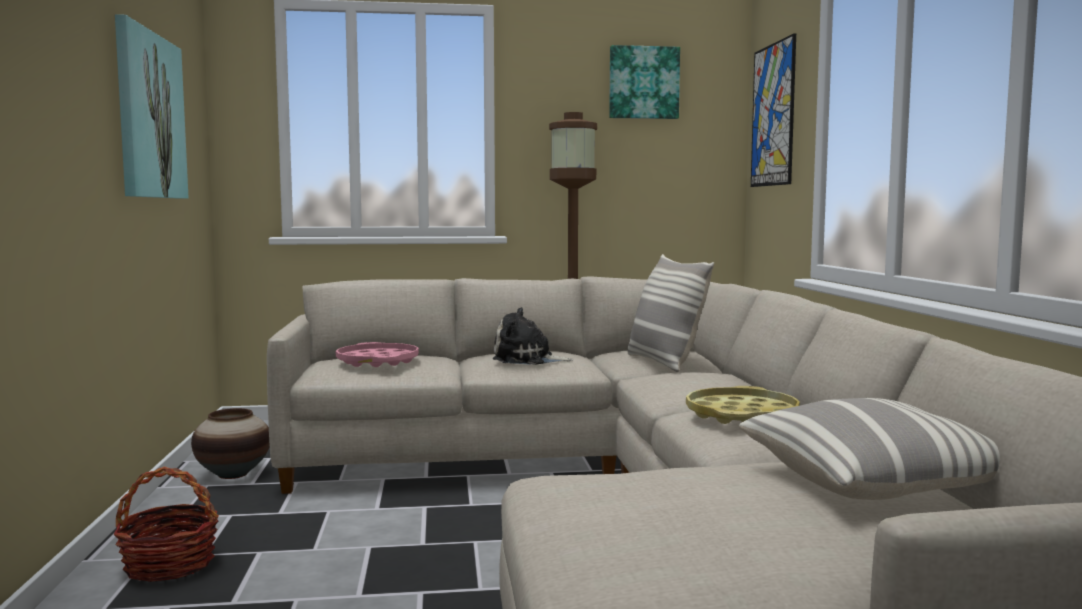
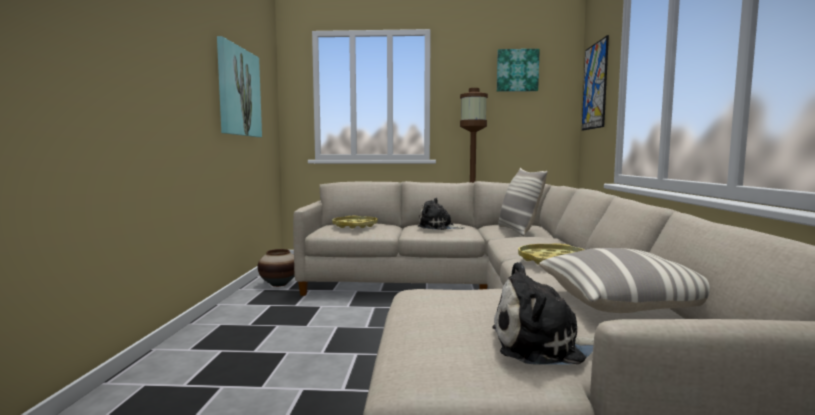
camera: 10 degrees right, 0 degrees up
(169, 565) = (229, 329): basket -> none
(378, 361) = (355, 226): pink tray -> yellow tray
(783, 558) = (543, 345): none -> plush toy

